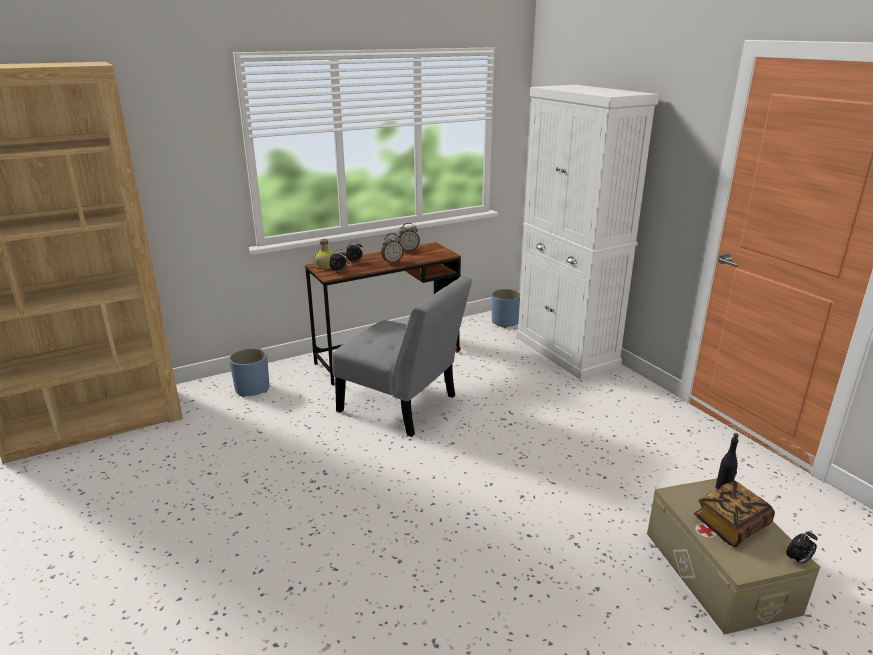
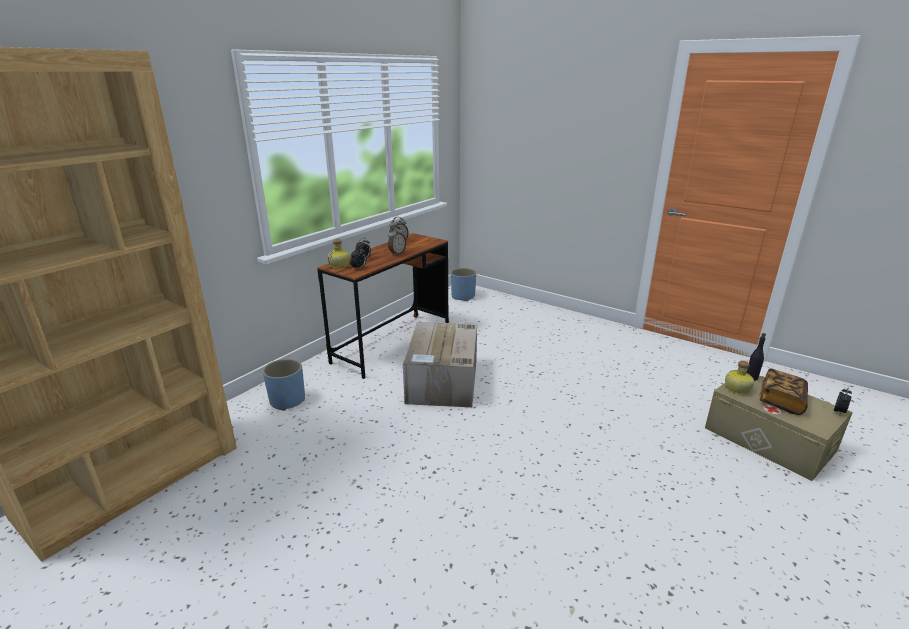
camera: 25 degrees left, 0 degrees up
(403, 406) = (443, 381): grey chair -> cardboard box
(566, 352) = (529, 310): white cabinet -> none
(686, 495) = (736, 389): none -> bottle

